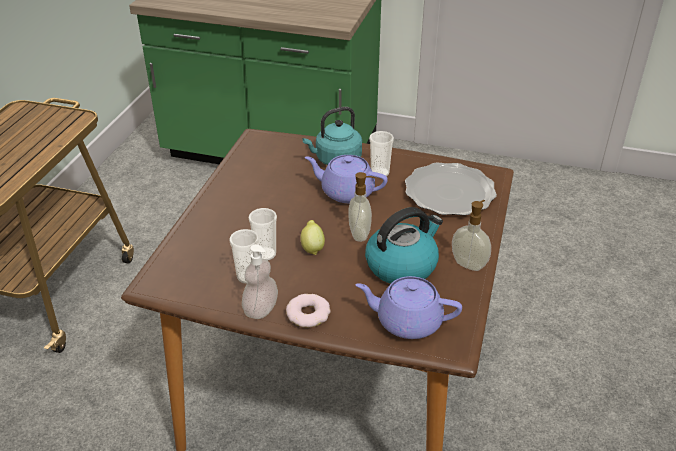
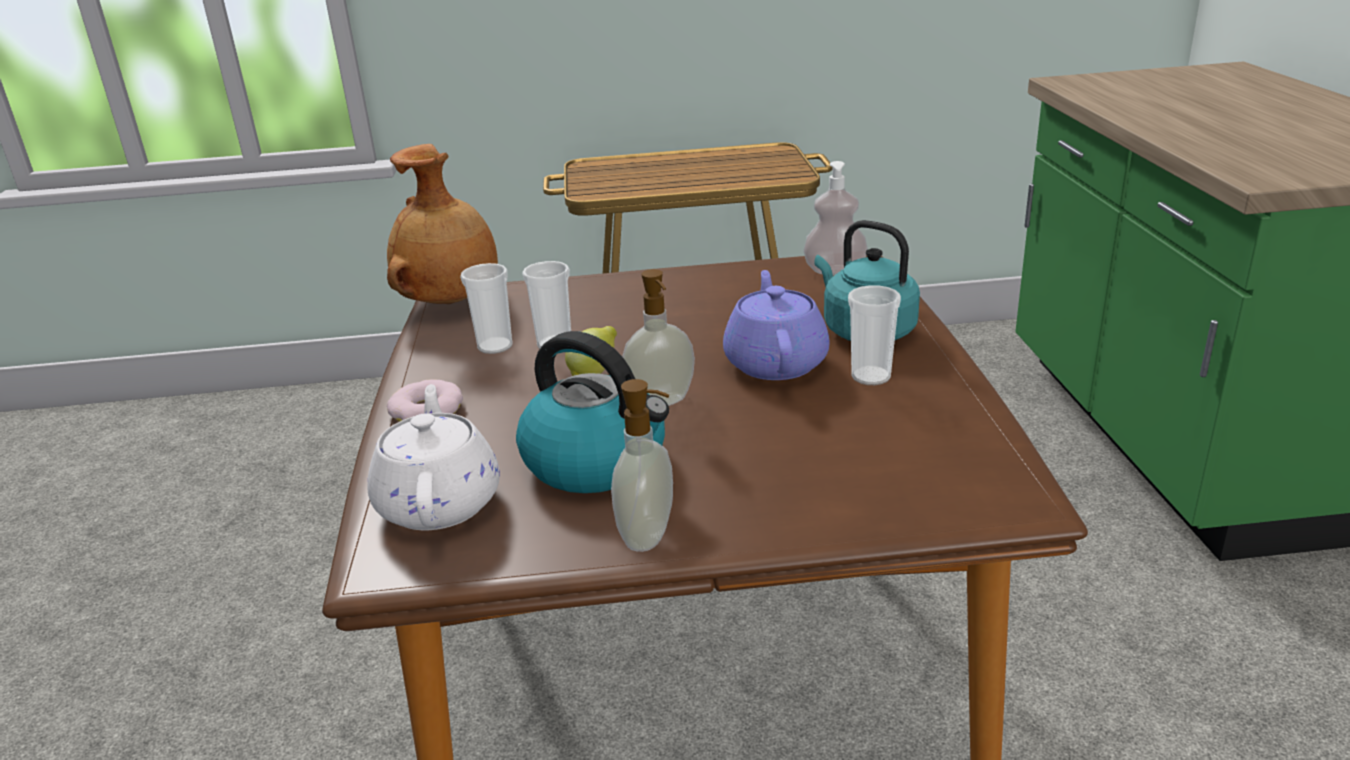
camera: 70 degrees right, 10 degrees down
(165, 284) = (452, 303): none -> brown vase
(261, 309) = (425, 374): soap dispenser -> soap dispenser (835, 271)
(407, 321) = (439, 501): purple teapot -> white teapot
(449, 192) = (883, 461): plate -> none

